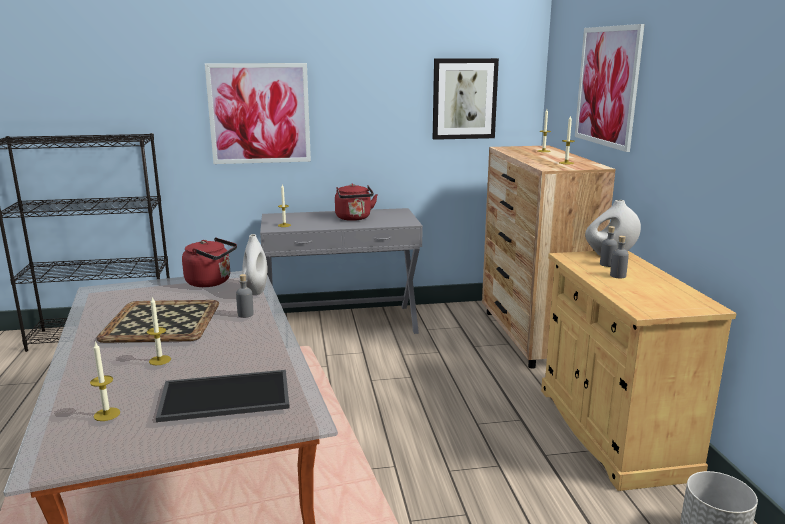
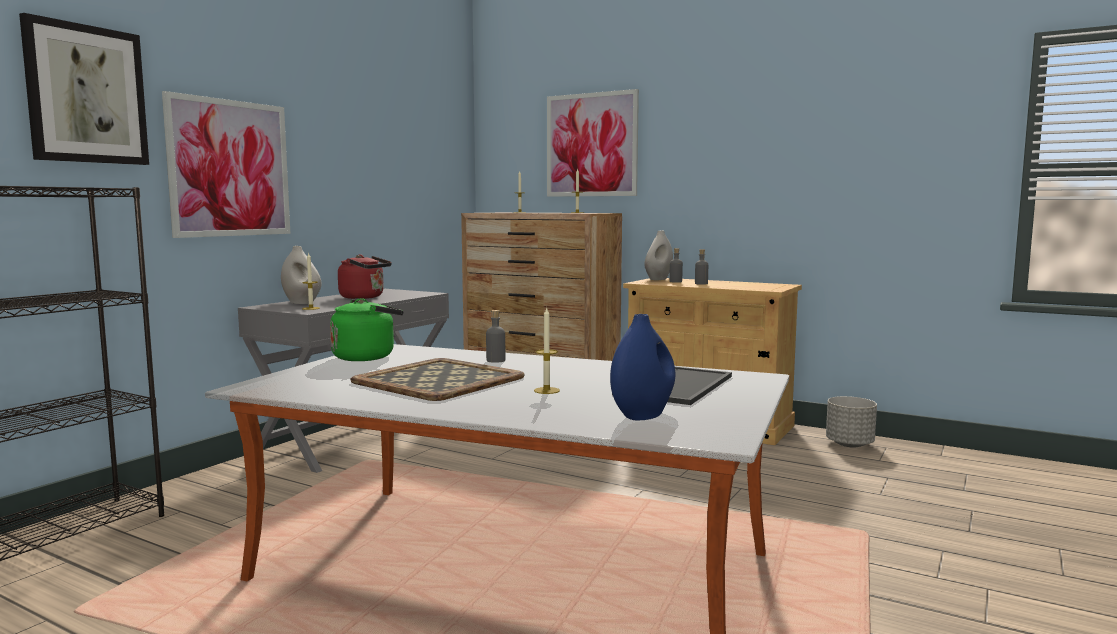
camera: 50 degrees left, 10 degrees down
(107, 414) = (643, 415): candle -> blue vase
(211, 282) = (367, 357): red kettle -> green kettle
(256, 290) = (439, 351): white vase -> white vase (302, 303)
(464, 99) = (421, 165): picture -> picture (86, 94)

